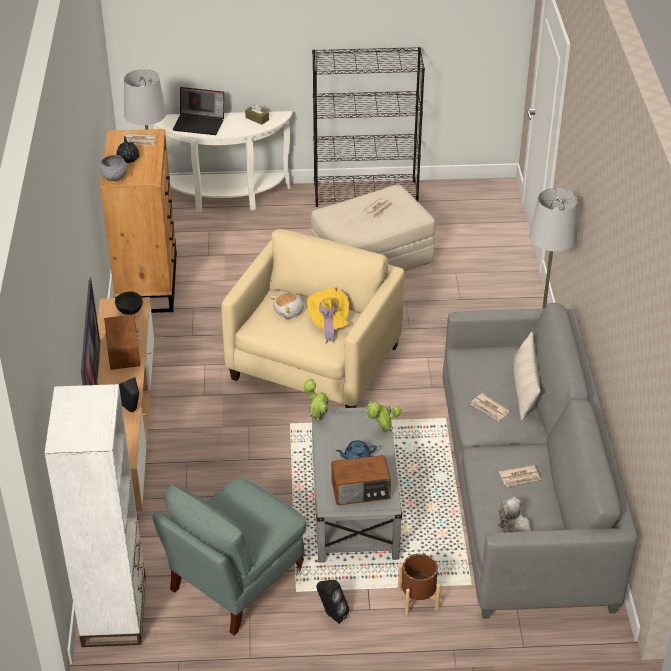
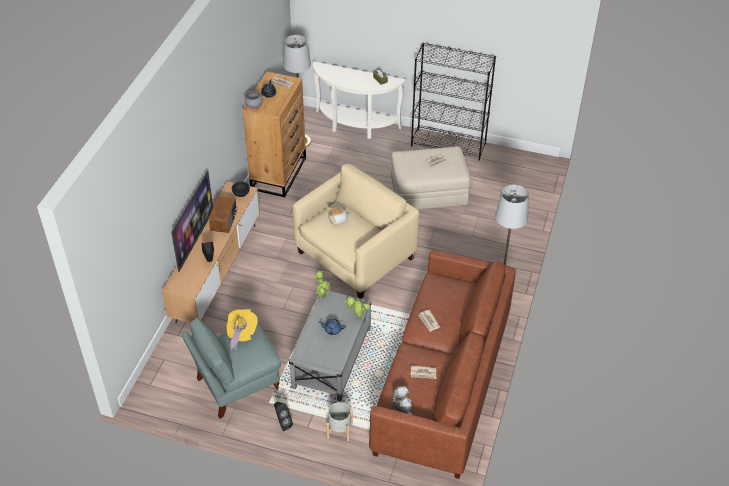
camera: 20 degrees right, 5 degrees up
(114, 611) = (159, 382): white bookcase -> none
(200, 123) = (342, 75): laptop -> none
(328, 324) = (358, 235): yellow hat -> yellow hat (241, 334)
(361, 491) = (324, 352): radio -> none
(418, 598) = (340, 430): brown planter -> grey planter
(524, 390) = (459, 315): beige pillow -> none
(524, 494) = (442, 382): grey sofa -> brown sofa

